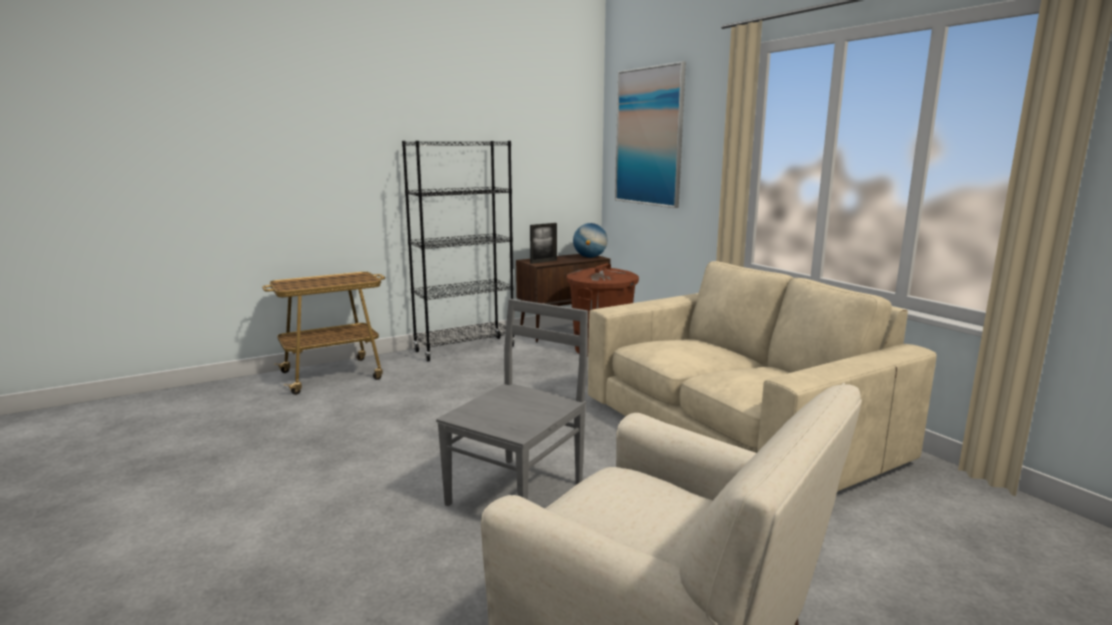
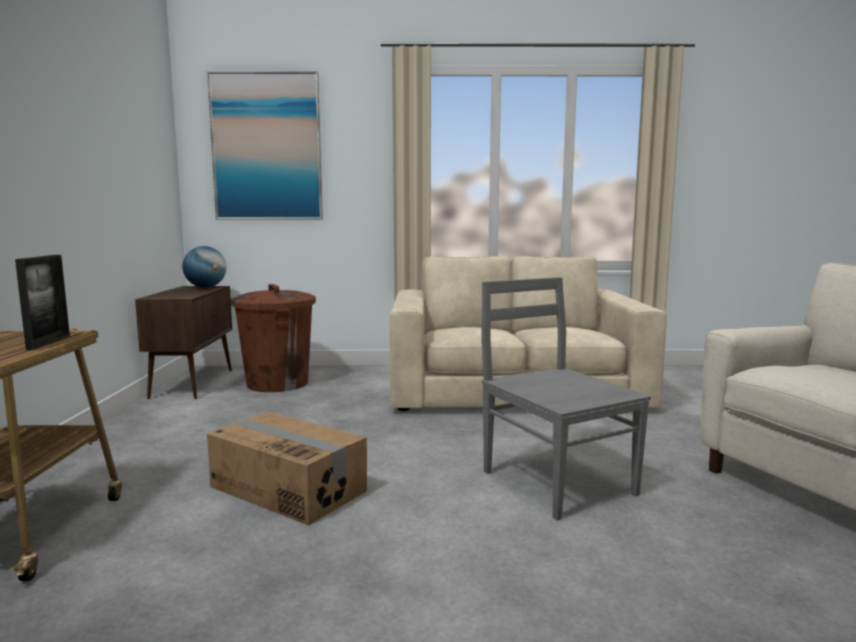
camera: 60 degrees left, 5 degrees down
(424, 410) = (289, 488): none -> cardboard box
(465, 349) = (131, 431): black bookcase -> none
(543, 261) = (178, 295): picture frame -> picture frame (49, 342)

